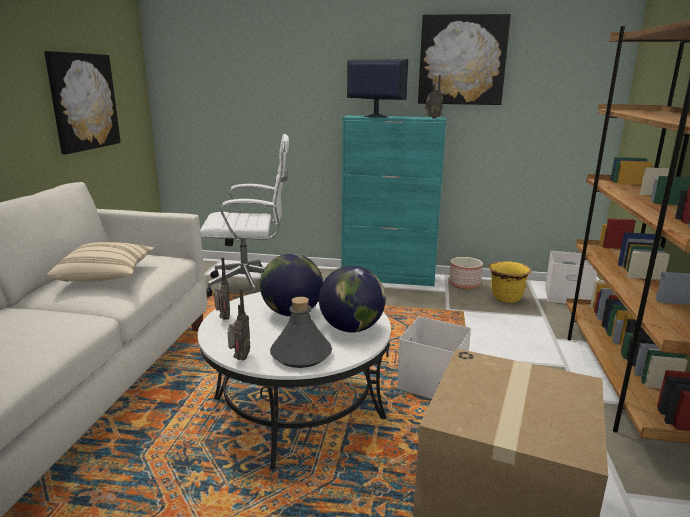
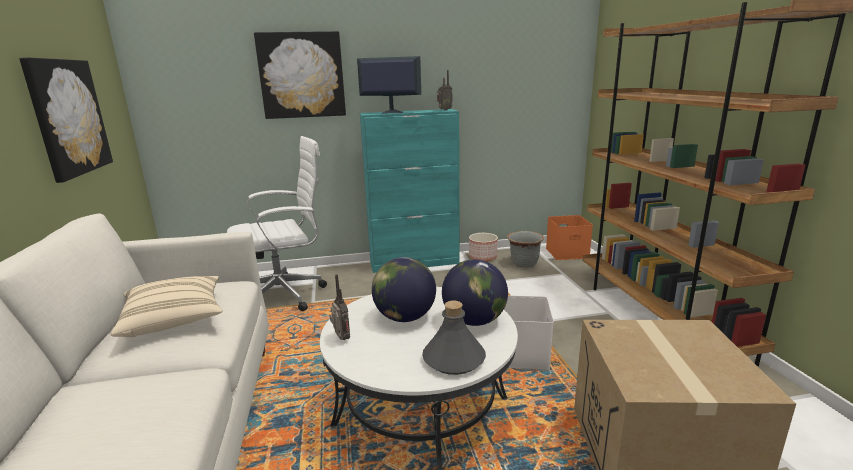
camera: 20 degrees left, 0 degrees up
(239, 359) = (398, 379): radio -> none
(462, 60) = (460, 56): picture -> picture (302, 75)
(506, 298) = (524, 263): yellow planter -> grey planter
(568, 295) = (567, 252): white storage box -> orange storage box

